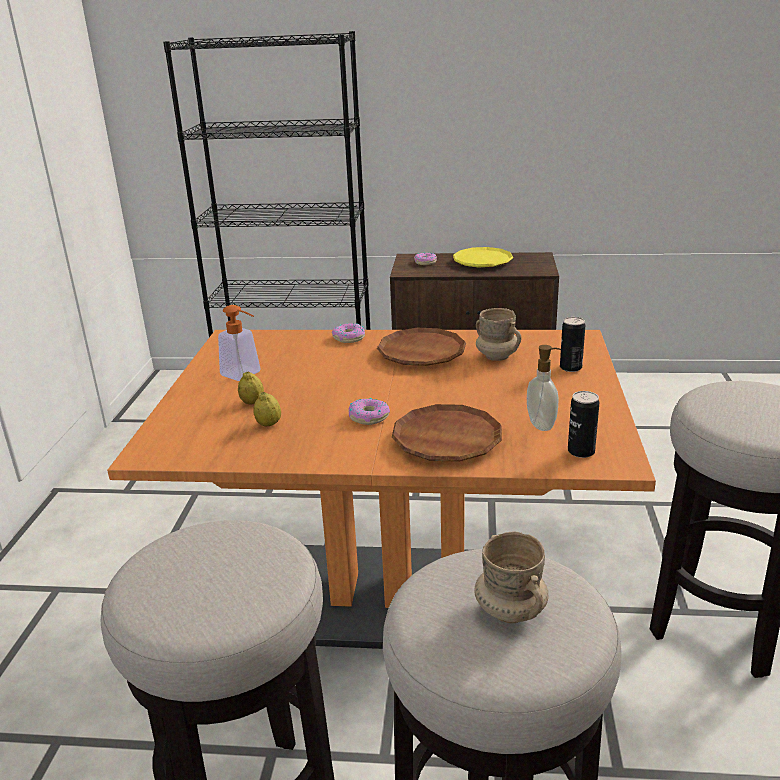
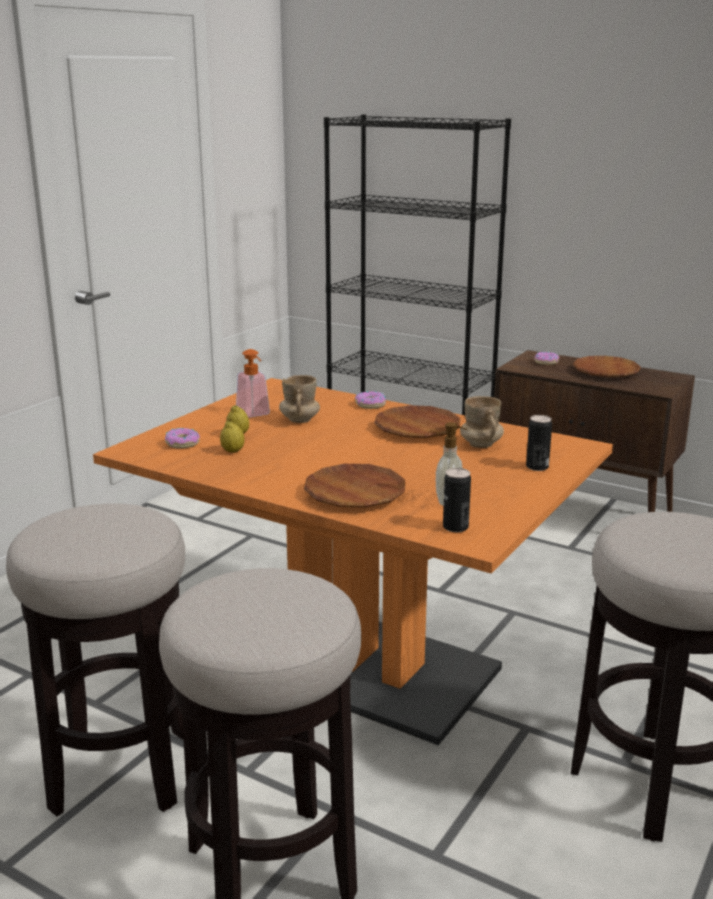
camera: 25 degrees right, 5 degrees down
(369, 417) = (314, 463): donut -> donut (182, 443)
(482, 262) = (605, 371): yellow plate -> brown plate
(510, 610) = (263, 607): beige mug -> beige mug (299, 420)

